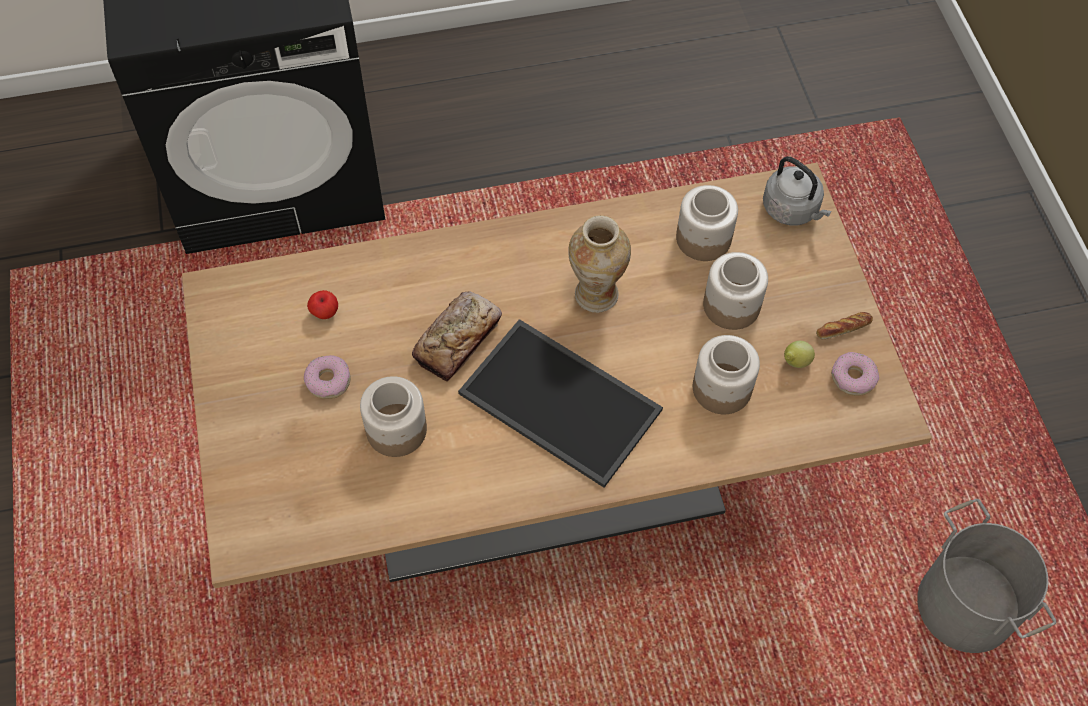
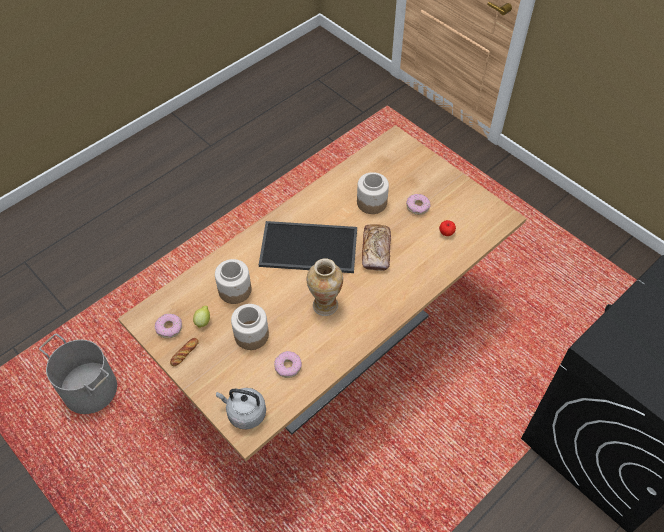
camera: 150 degrees right, 5 degrees down
(702, 238) = (288, 366): jar -> donut

